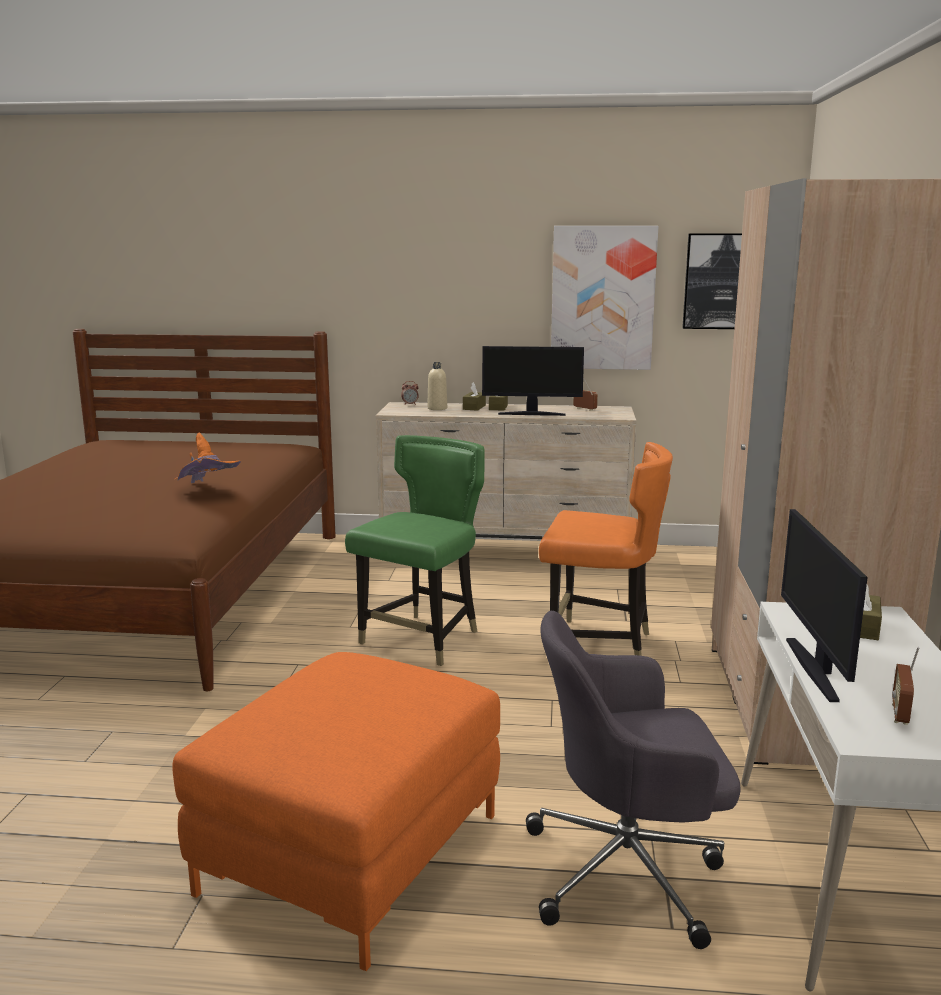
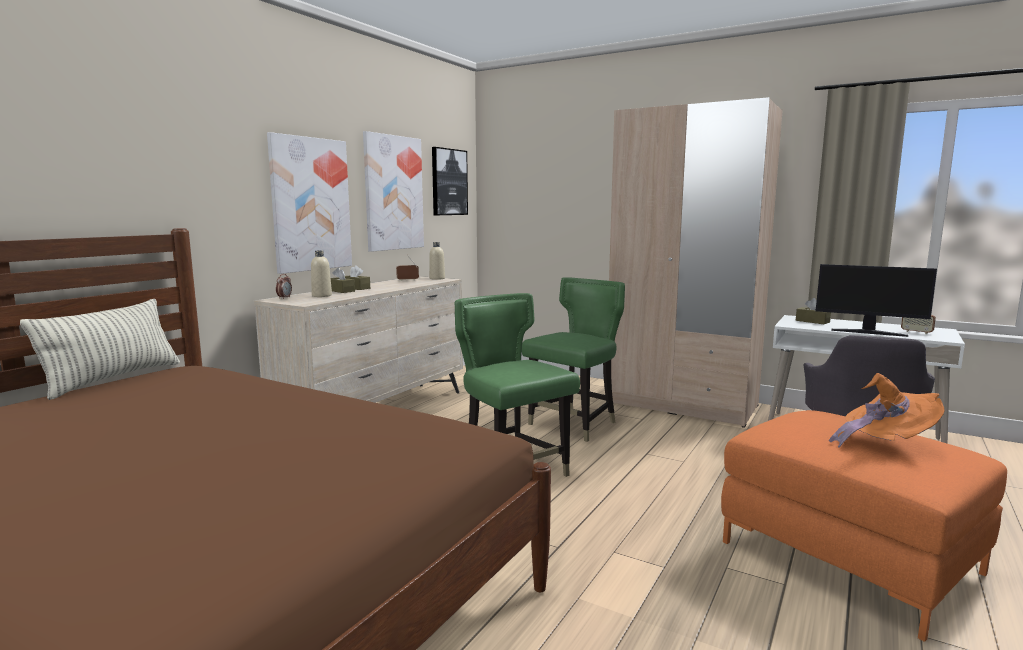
camera: 65 degrees left, 5 degrees down
(208, 492) = (339, 405): orange hat -> orange hat (884, 443)
(246, 441) = (113, 379): none -> pillow
(470, 312) = (310, 204): none -> picture
(531, 414) = (398, 286): monitor -> none
(599, 644) = (574, 425): orange chair -> green chair
(620, 414) = (437, 278): none -> beige bottle

